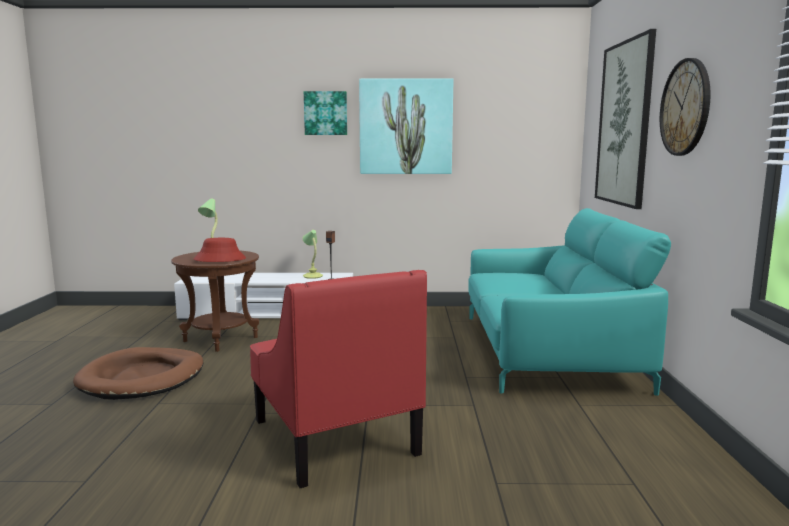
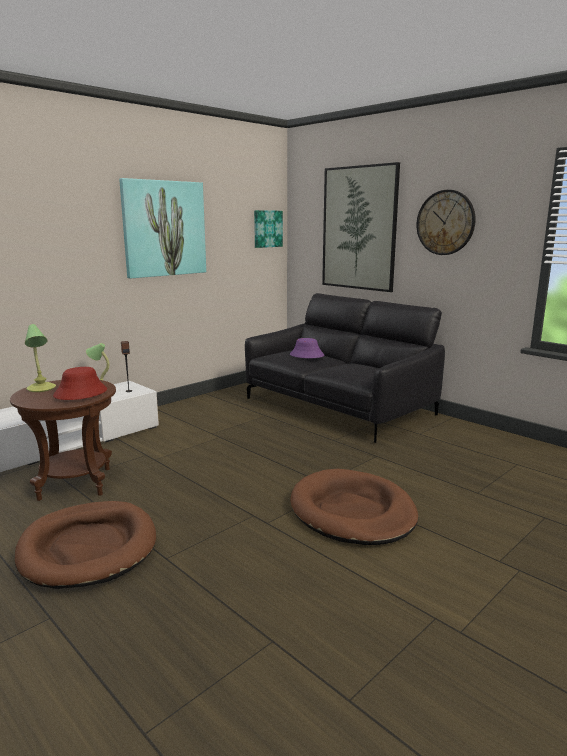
camera: 45 degrees left, 5 degrees up
(325, 113) = (87, 214): picture -> picture (267, 229)
(333, 436) = (352, 512): red armchair -> brown dog bed
(523, 278) = (306, 355): none -> purple hat
(547, 351) = (338, 407): turquoise sofa -> black sofa

